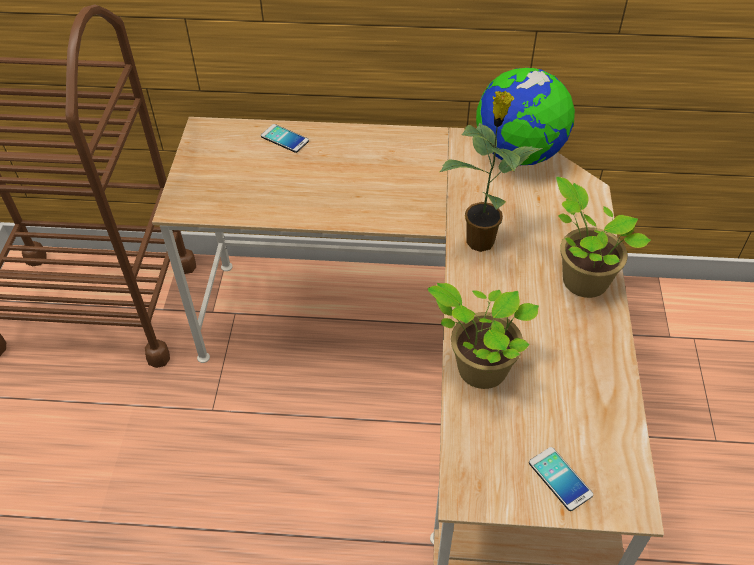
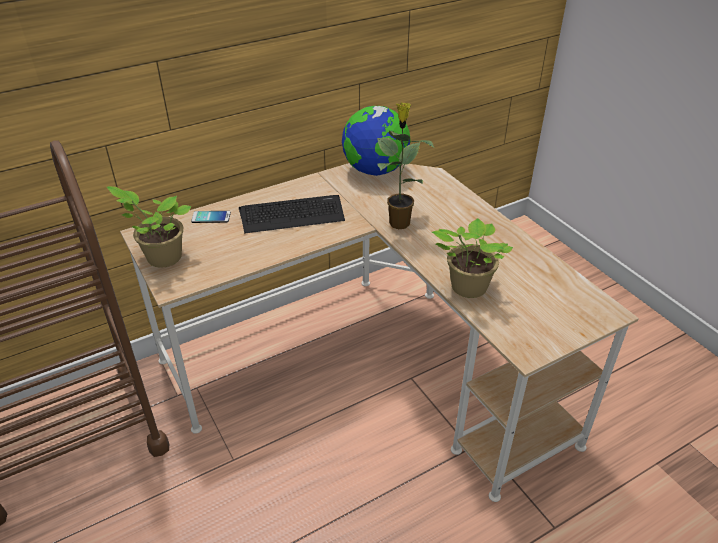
camera: 35 degrees left, 10 degrees down
(369, 173) = (292, 215): none -> keyboard
(560, 479) = (565, 319): phone -> none
(581, 279) = (475, 218): potted plant -> potted plant (161, 257)

